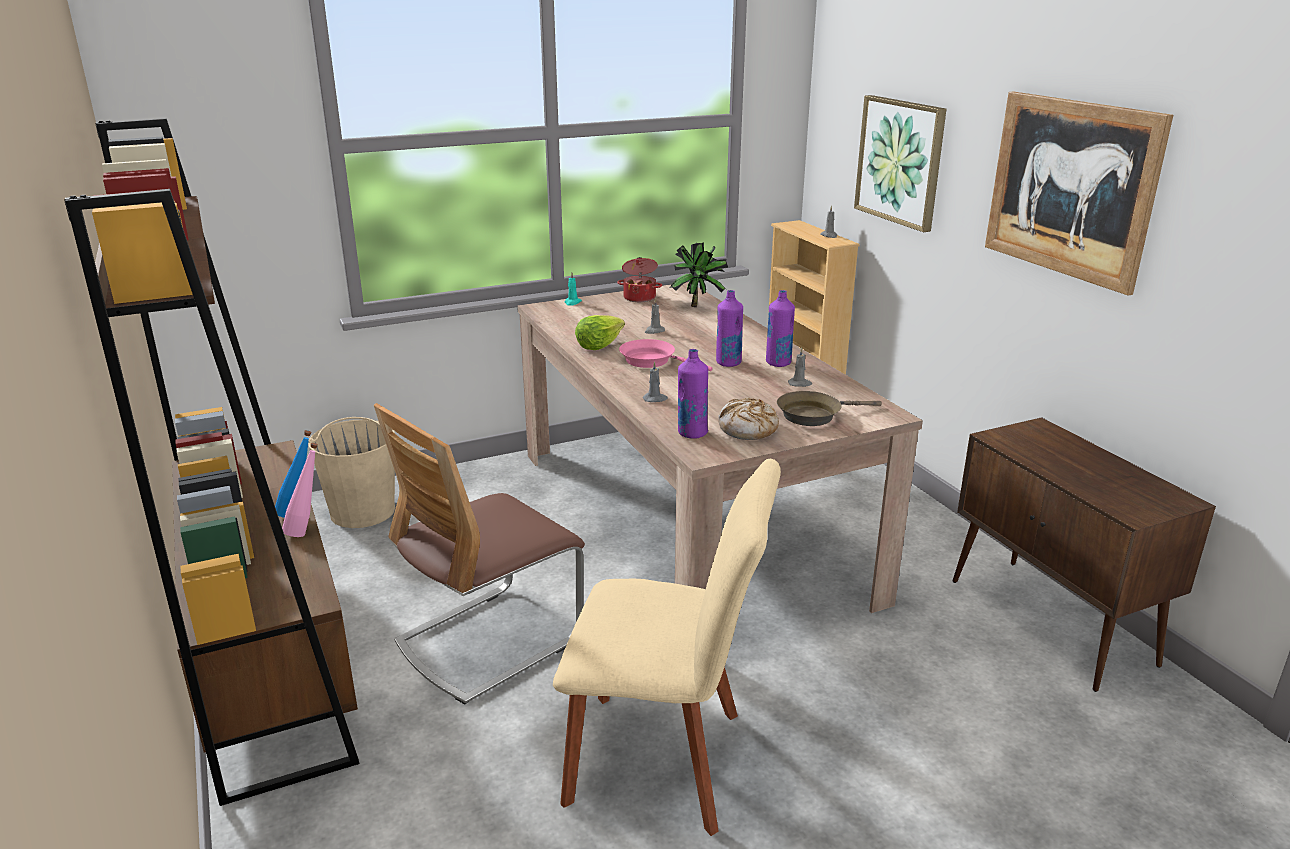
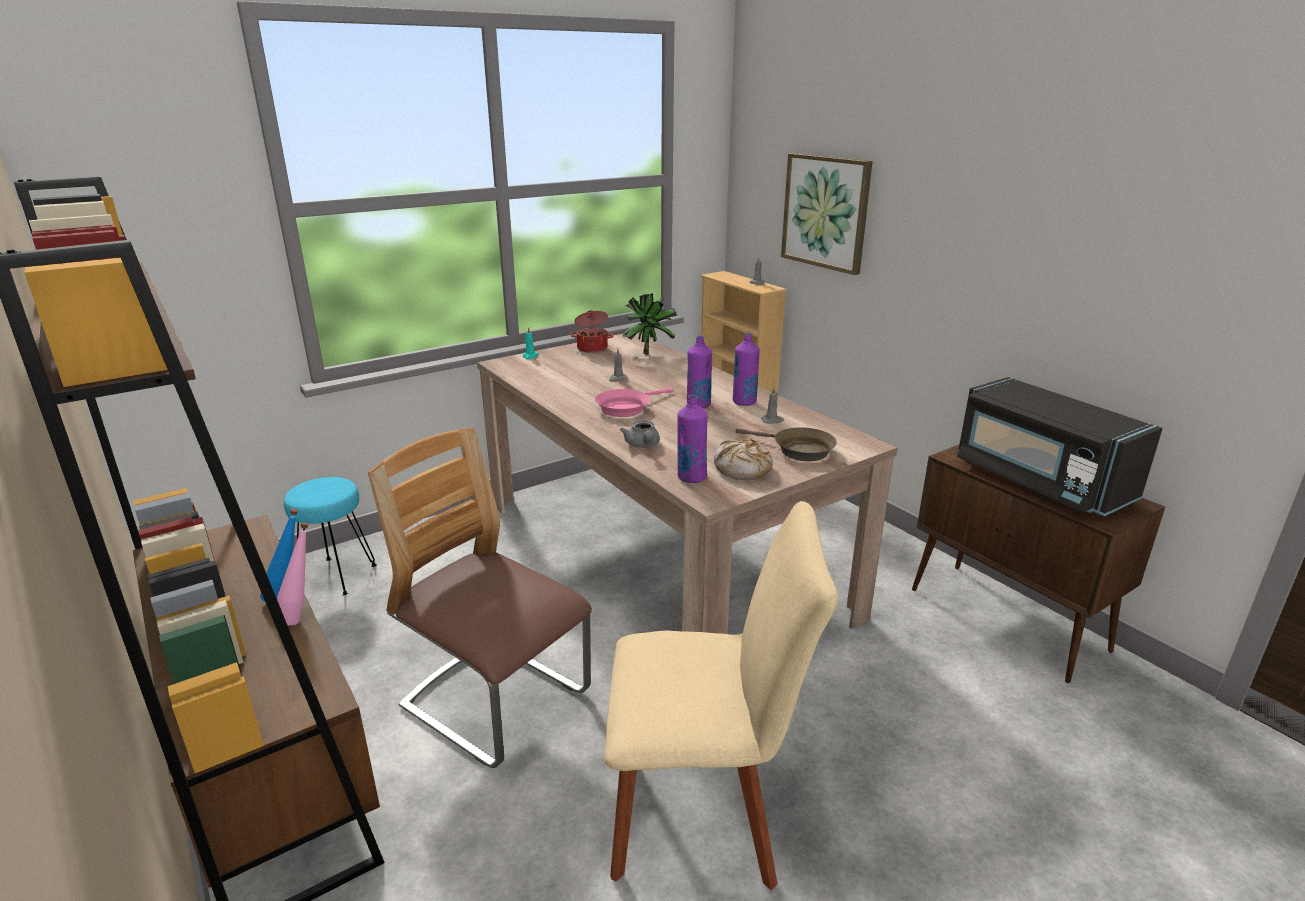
camera: 10 degrees left, 0 degrees up
(362, 511) = (338, 576): beige bucket -> turquoise stool
(489, 641) = (496, 701): chair -> chair turned 90 degrees clockwise
(599, 345) = (569, 396): lettuce -> none
(652, 361) = (626, 408): pink frying pan -> pink frying pan turned 60 degrees counterclockwise
(655, 399) = (643, 445): grey candle -> grey teapot
(813, 415) = (798, 450): brown frying pan -> brown frying pan turned 120 degrees counterclockwise
(1070, 188) = (1004, 226): picture -> none
(1082, 469) = (1039, 481): none -> black microwave

